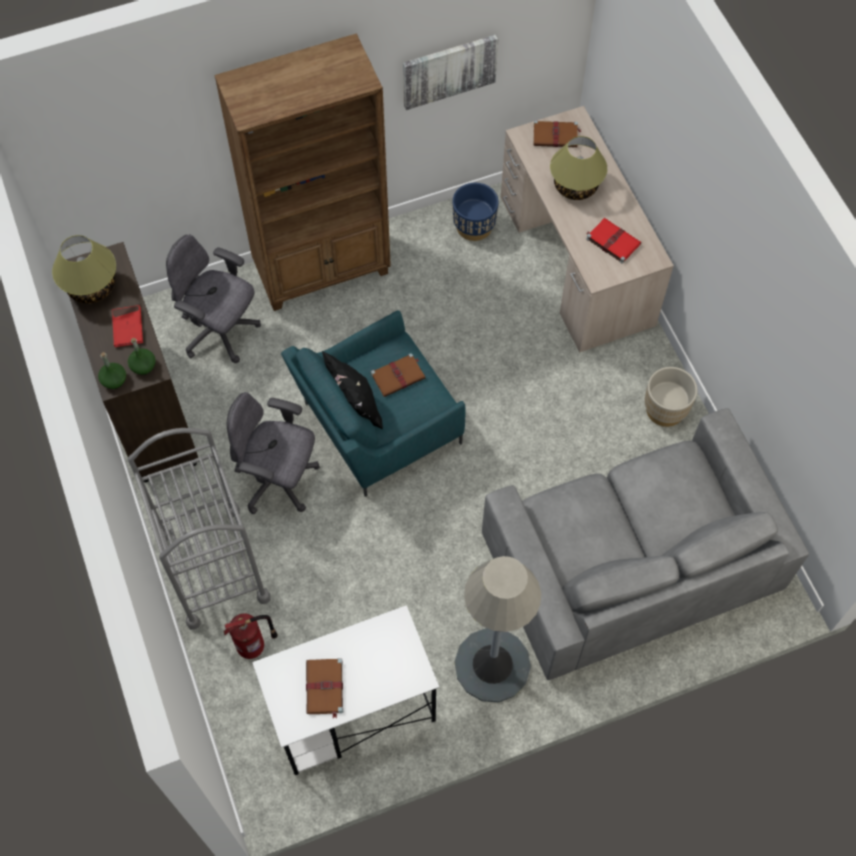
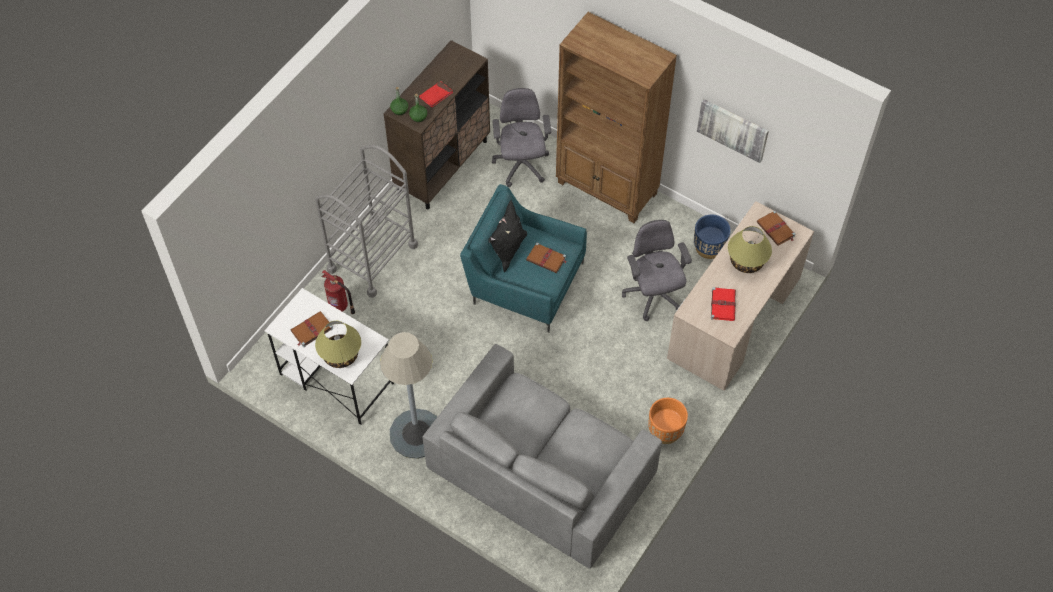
camera: 55 degrees right, 5 degrees down
(92, 287) = (447, 64): table lamp -> table lamp (340, 355)
(278, 480) = (449, 255): grey office chair -> grey office chair (653, 296)
(665, 409) = (665, 430): beige planter -> orange planter

